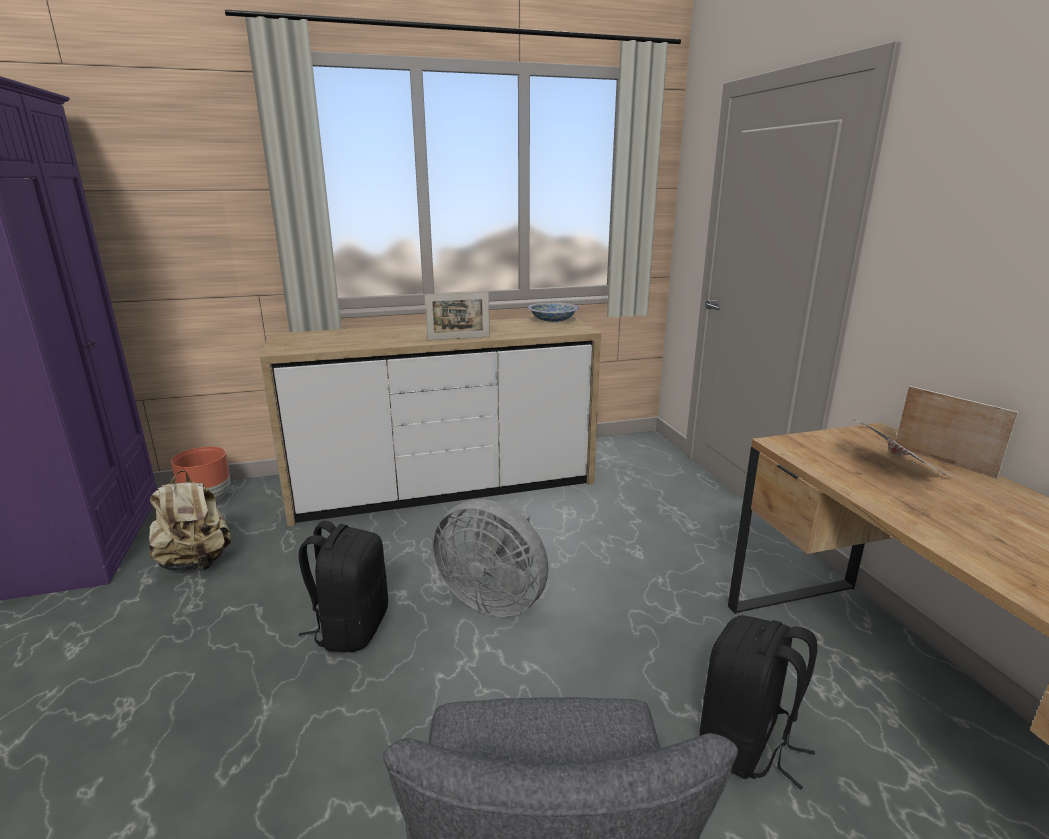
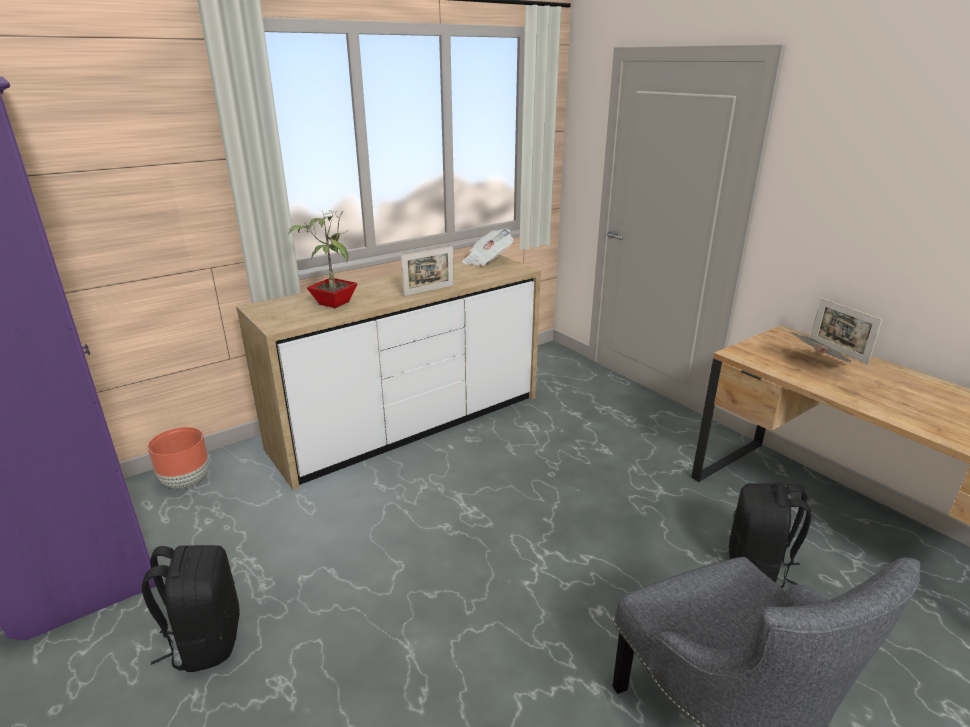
camera: 20 degrees left, 5 degrees up
(196, 562) = (231, 544): beige backpack -> none
(351, 628) = (427, 565): black backpack -> black backpack (206, 640)
(354, 339) = (332, 303): none -> potted plant
(494, 598) = (524, 512): grey fan -> none
(552, 320) = (487, 261): bowl -> newspaper
(943, 461) = (837, 351): picture frame -> picture frame turned 150 degrees counterclockwise

